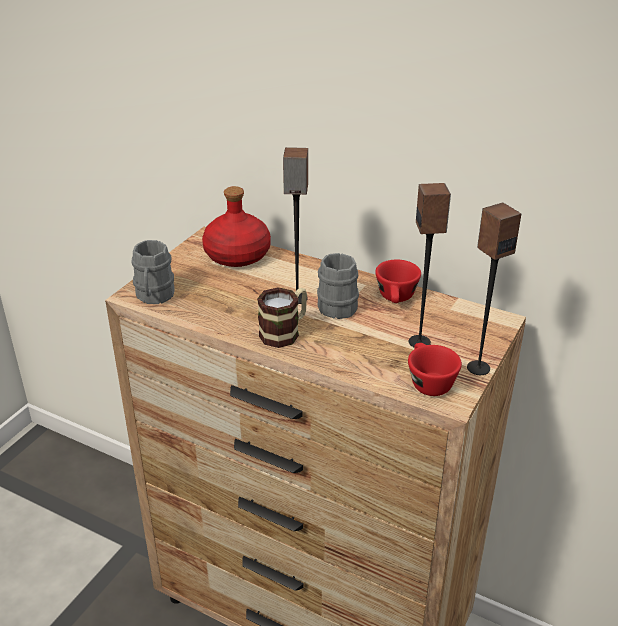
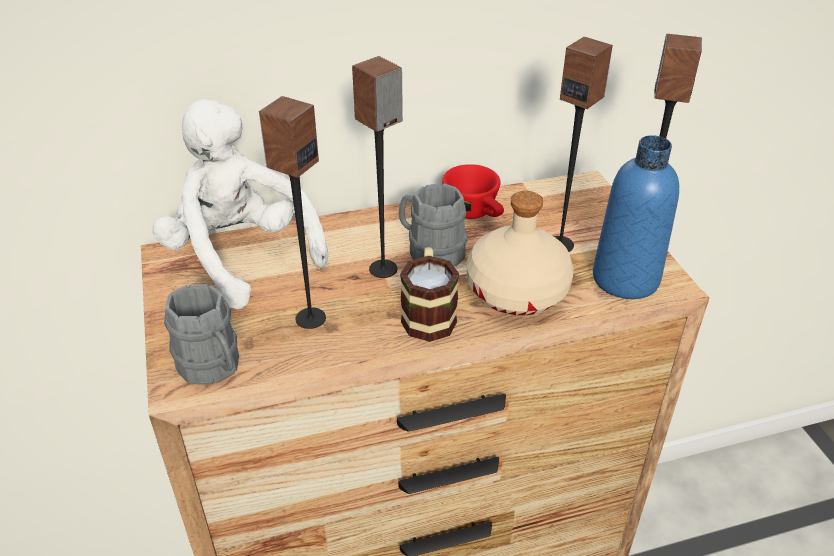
camera: 45 degrees left, 5 degrees up
(226, 300) = (310, 318): none -> speaker
(238, 255) = (240, 257): red bottle -> white plush toy
(350, 350) = (517, 291): none -> beige bottle
(428, 381) = (625, 279): red cup -> blue bottle

